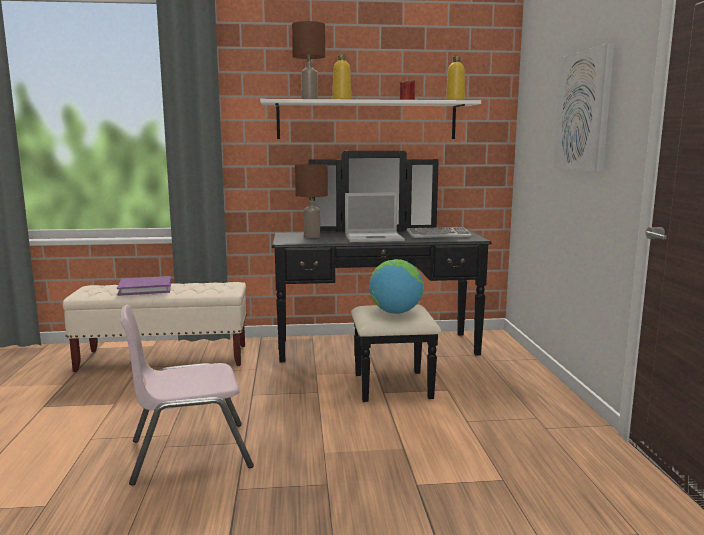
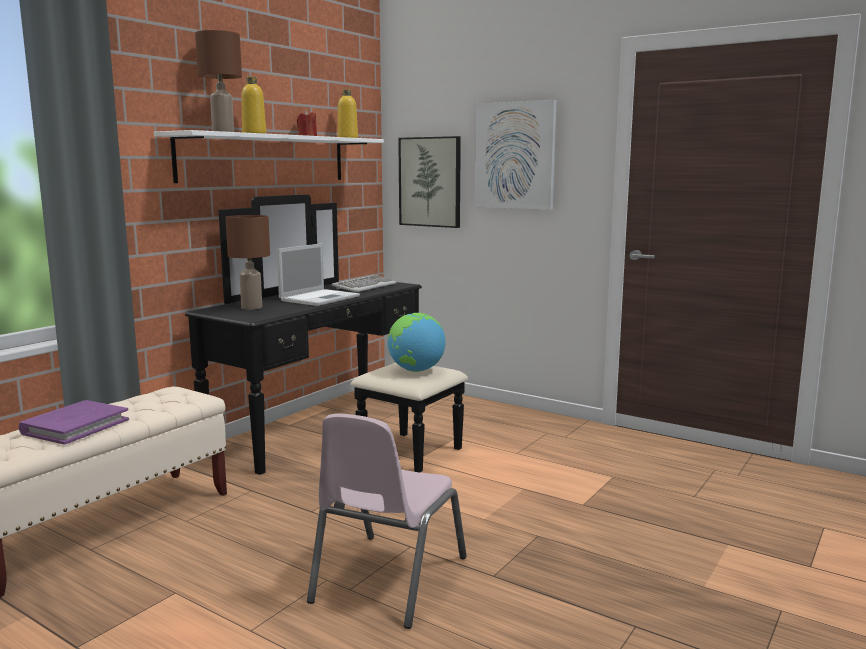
camera: 50 degrees left, 0 degrees up
(536, 141) = (430, 182): none -> picture

